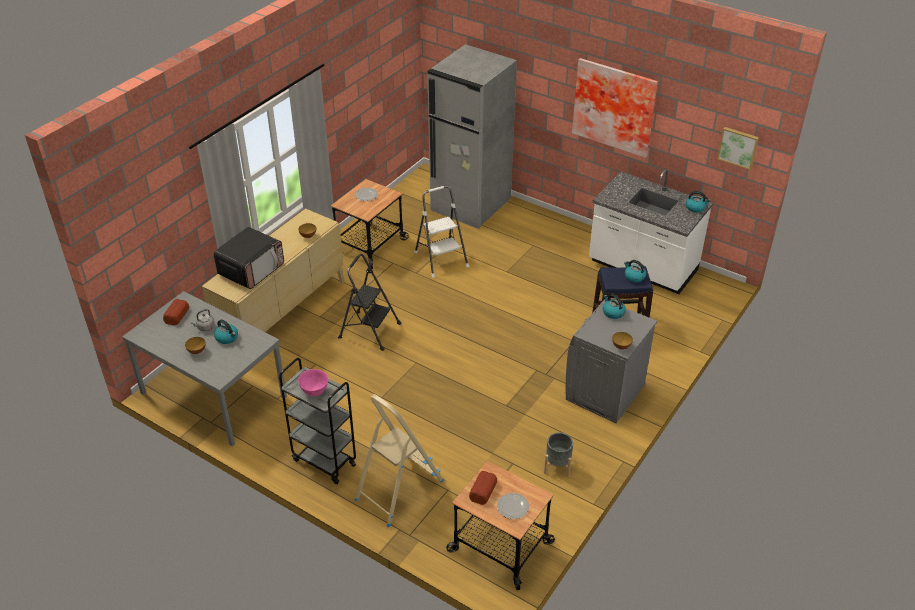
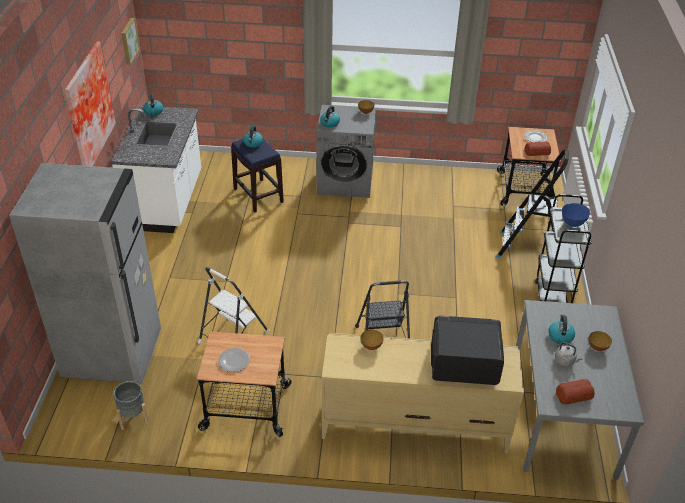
camera: 120 degrees left, 0 degrees up
(315, 392) = (572, 223): pink bowl -> blue bowl
(400, 489) = (530, 249): beige step ladder -> black step ladder
(557, 466) = (435, 186): grey planter -> grey planter (133, 416)

